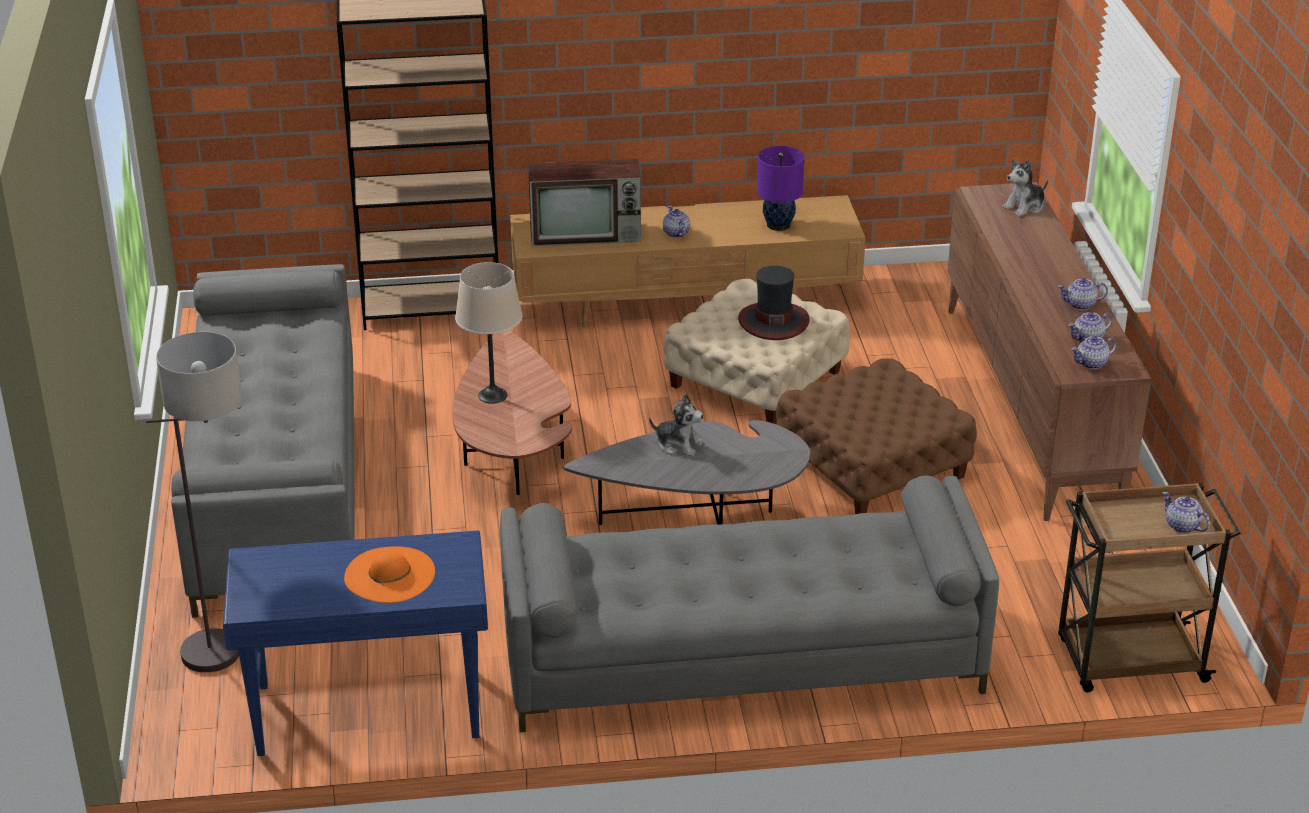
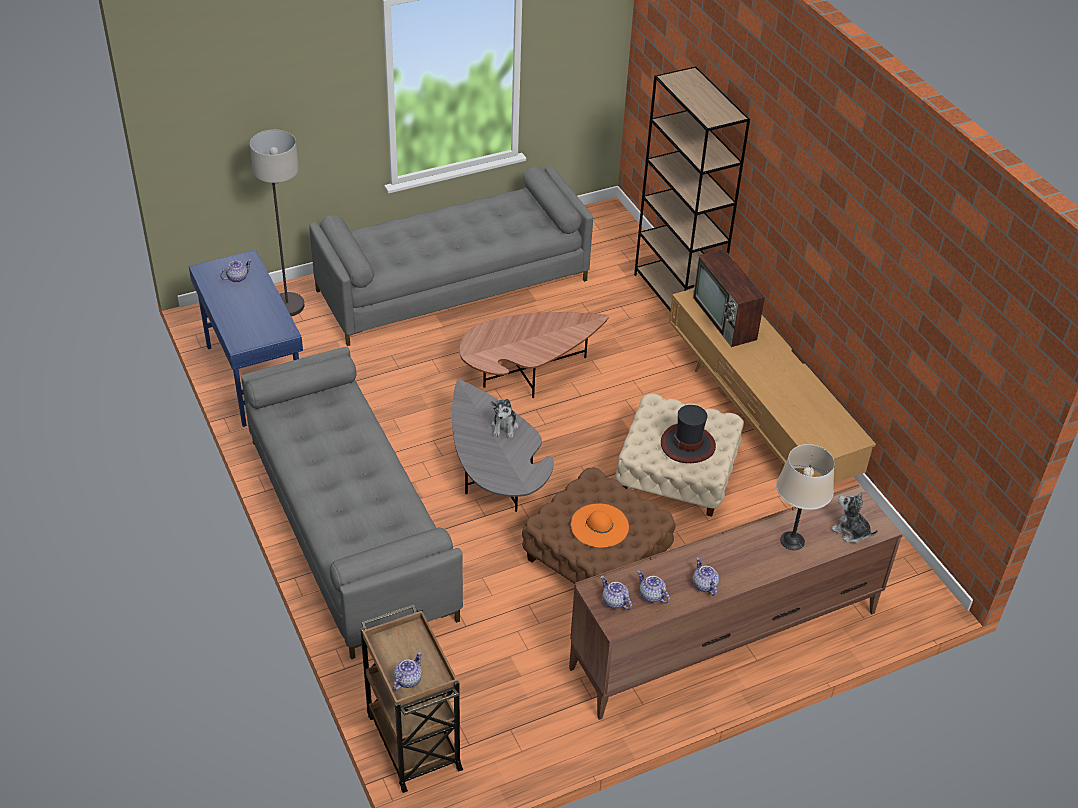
camera: 70 degrees right, 10 degrees up
(389, 574) = (247, 312): orange hat -> orange hat (599, 525)
(493, 395) = (523, 330): beige table lamp -> beige table lamp (792, 541)
(675, 233) = (754, 361): teapot -> teapot (237, 277)
(778, 225) = (801, 413): purple table lamp -> none

